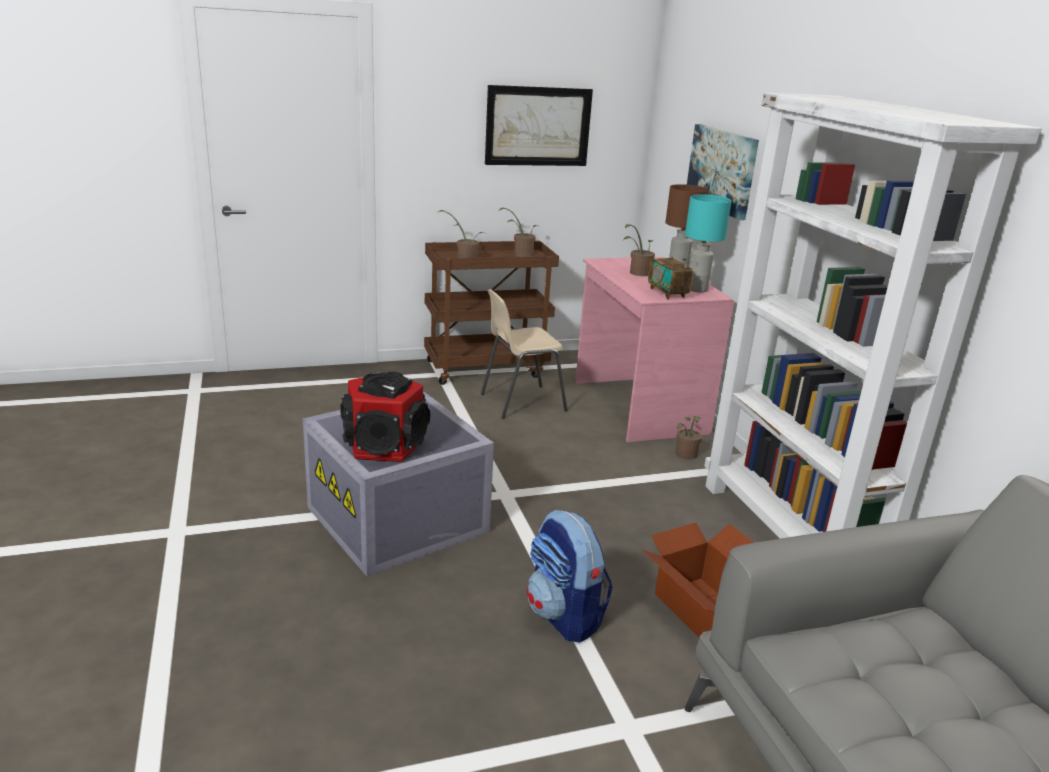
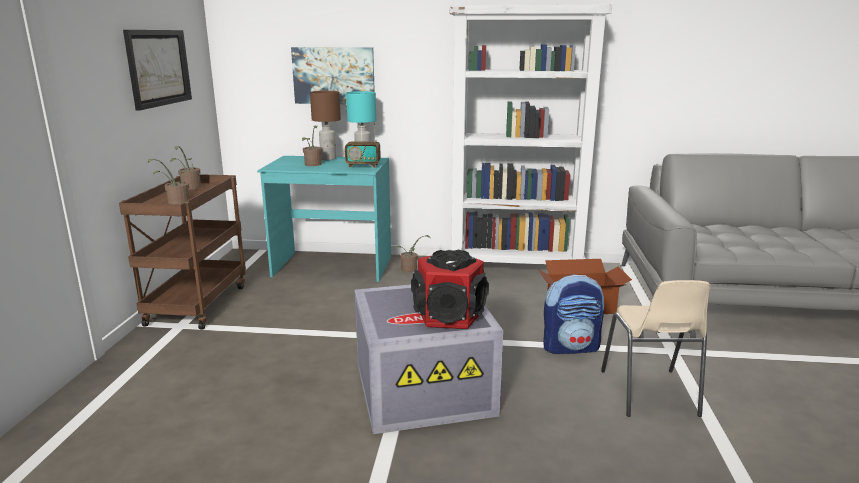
camera: 65 degrees left, 5 degrees down
(520, 402) = (278, 303): beige chair -> beige chair (649, 394)
(637, 407) = (332, 267): pink desk -> turquoise desk

